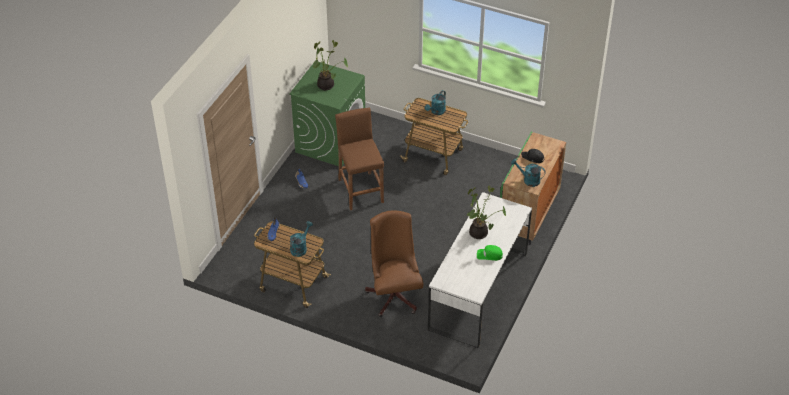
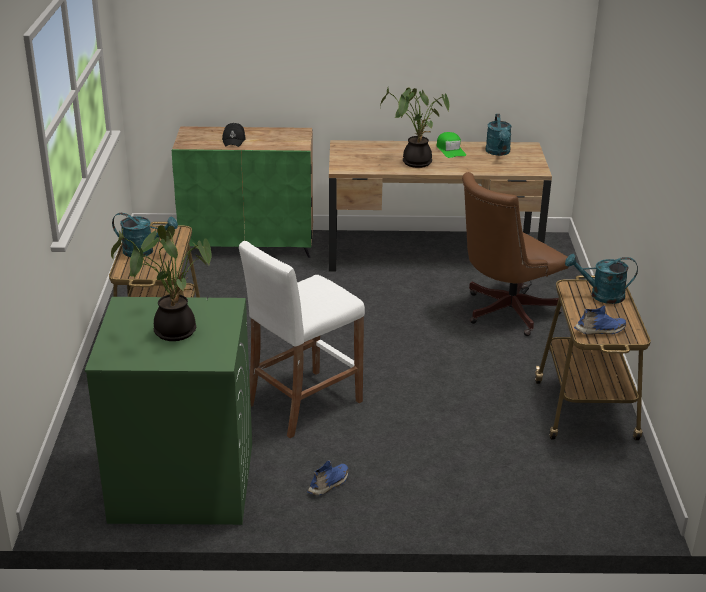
camera: 115 degrees left, 15 degrees down
(360, 190) = (303, 403): brown stool -> white stool
(478, 290) = (432, 252): white desk -> brown desk
(528, 180) = (286, 136): turquoise watering can -> turquoise watering can (498, 152)

